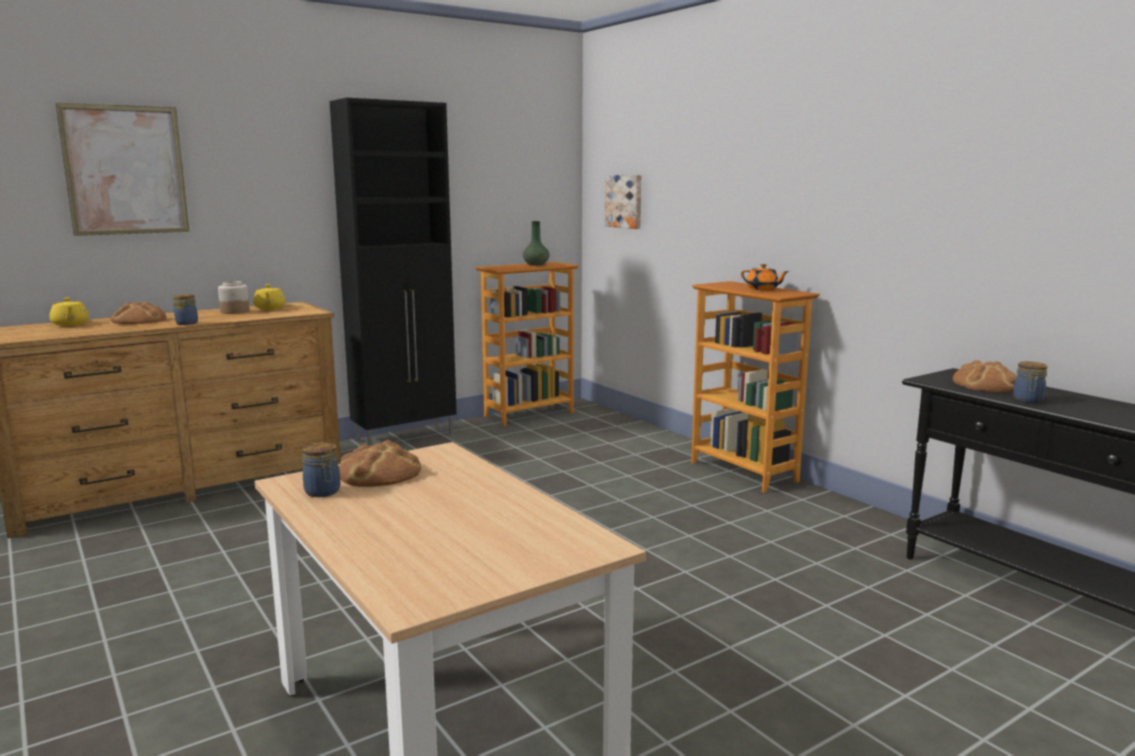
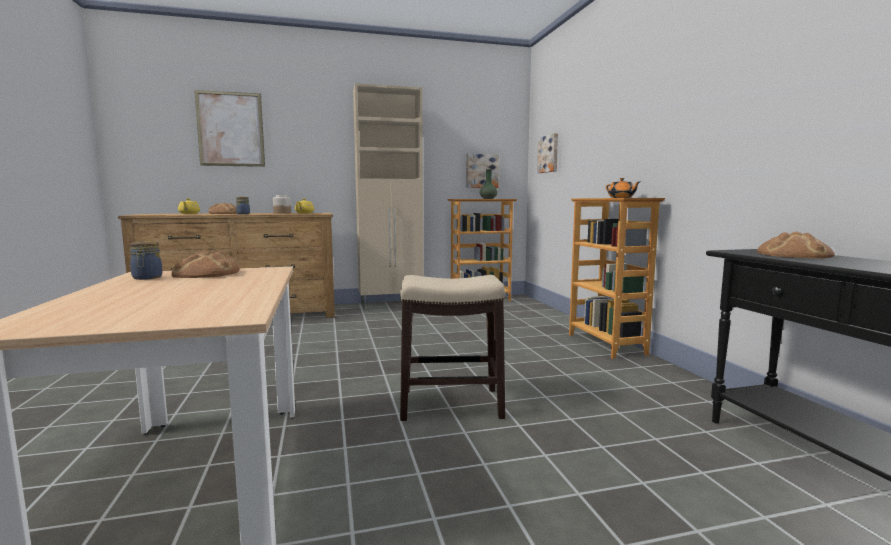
camera: 20 degrees right, 5 degrees down
(406, 437) = (392, 304): black cabinet -> beige cabinet
(521, 221) = (481, 171): none -> picture
(636, 583) = (452, 404): none -> stool
(1028, 400) = (829, 262): jar -> none

